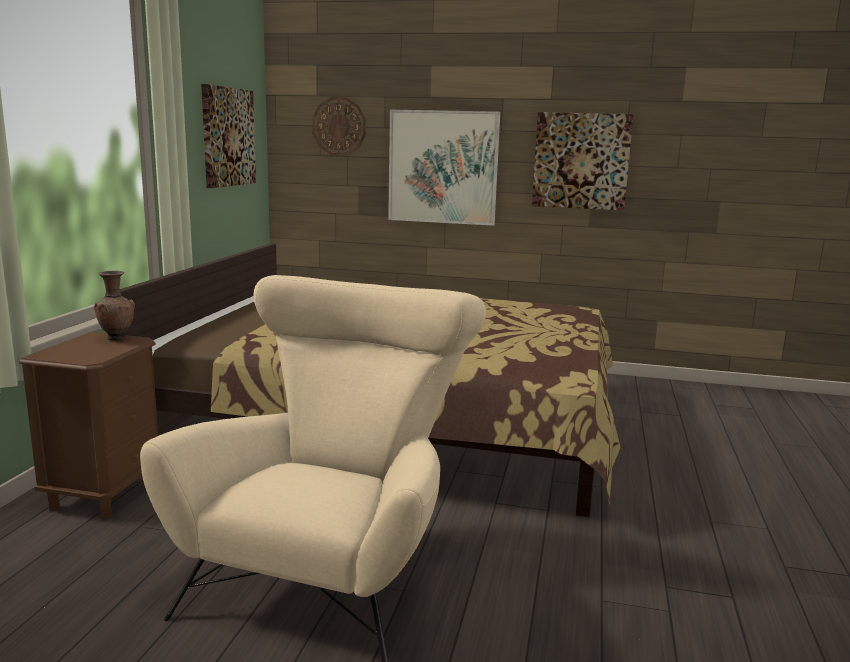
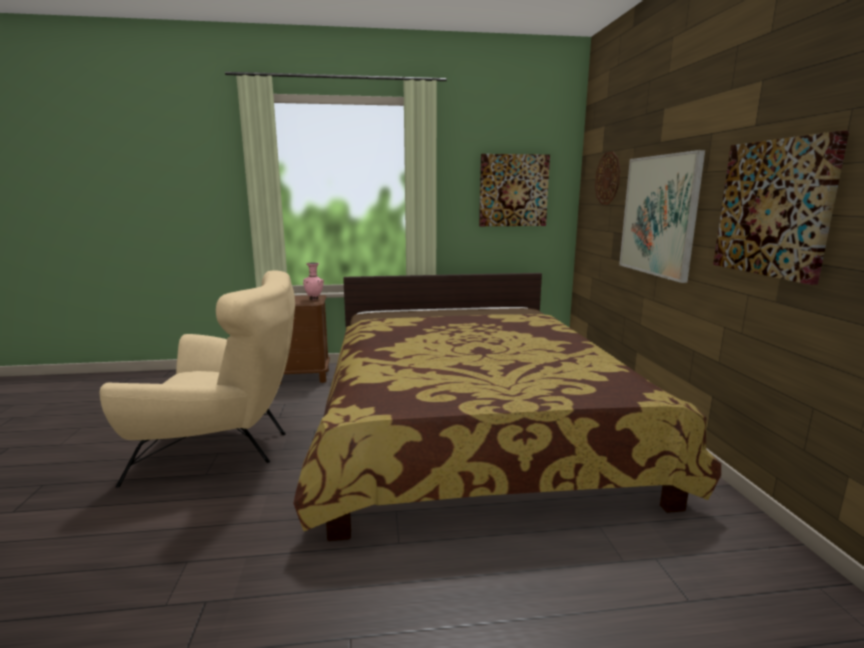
camera: 70 degrees right, 0 degrees up
(116, 338) = (314, 299): brown vase -> pink vase

